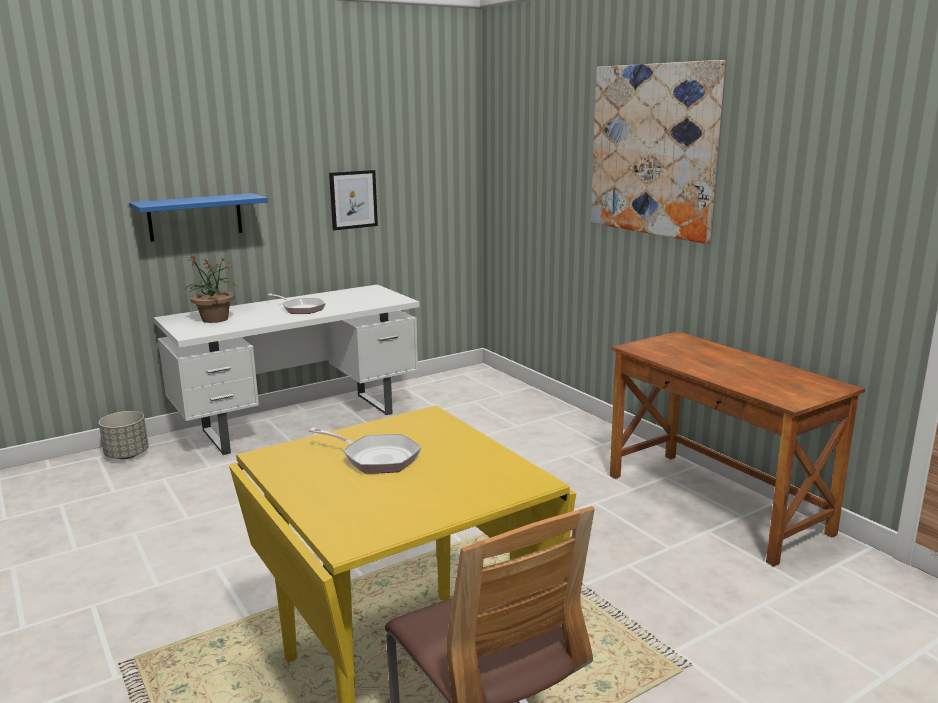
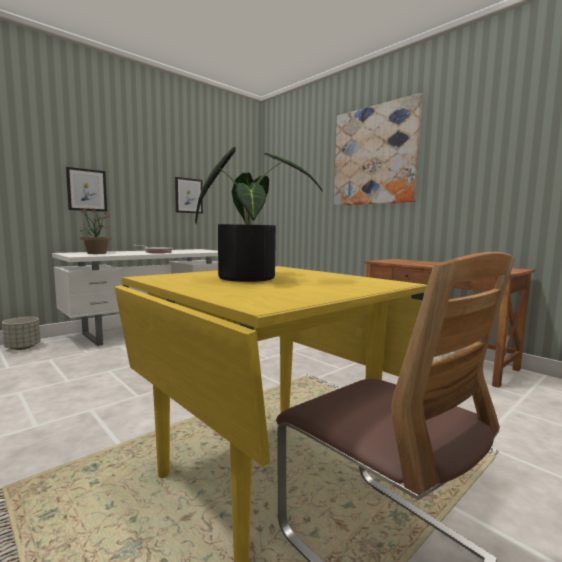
camera: 10 degrees left, 10 degrees down
(195, 217) = (87, 190): blue shelf -> picture
(376, 458) = (250, 277): frying pan -> potted plant

